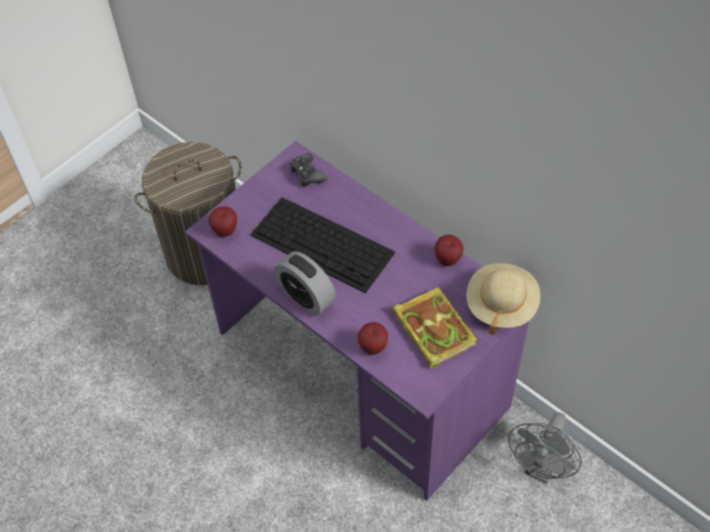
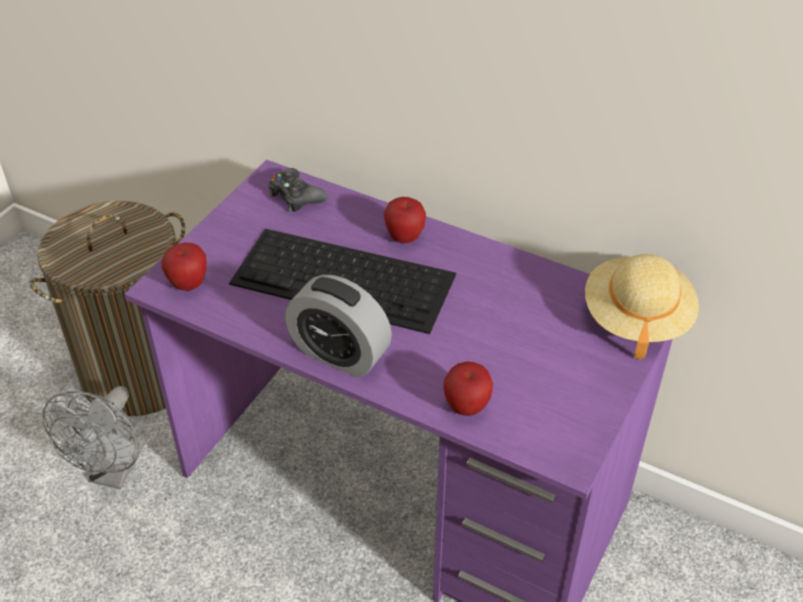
camera: 15 degrees left, 10 degrees down
(432, 328) = (547, 365): book -> none
(447, 260) = (536, 273): apple -> apple (404, 238)
(541, 468) = (700, 579): grey fan -> grey fan (114, 472)

